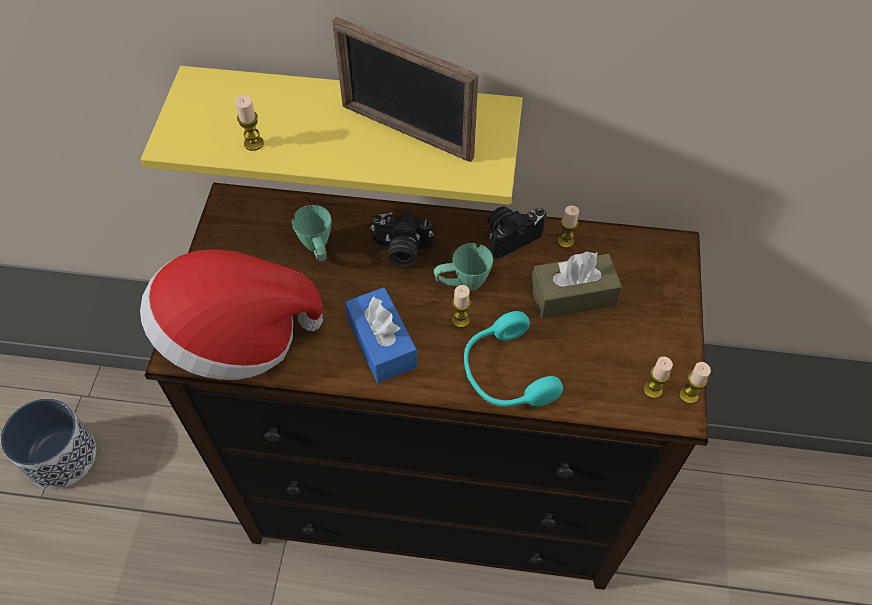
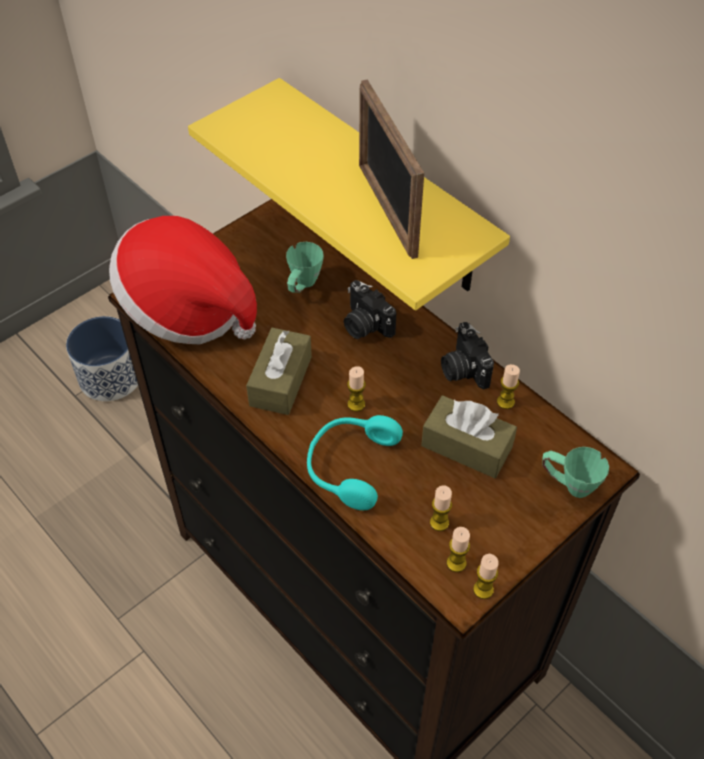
camera: 40 degrees right, 5 degrees down
(253, 143) = (270, 156): candle -> candle (439, 522)
(381, 343) = (281, 381): blue tissue box -> brown tissue box
(462, 284) = (385, 379): green mug -> green mug (568, 485)
(510, 236) = (463, 369): camera -> camera turned 120 degrees counterclockwise

